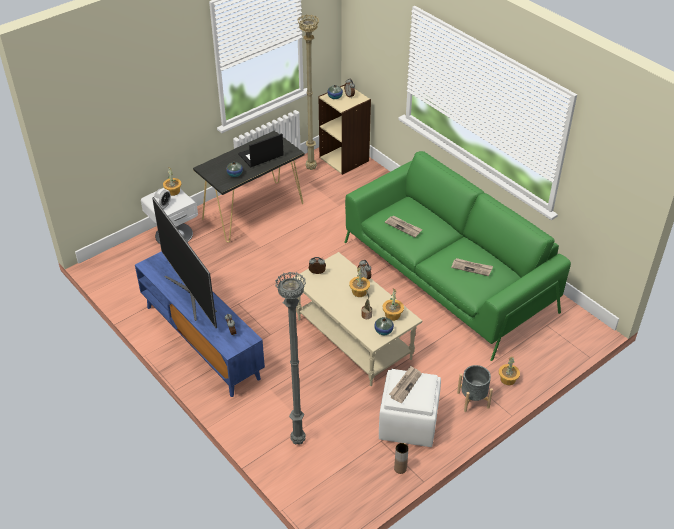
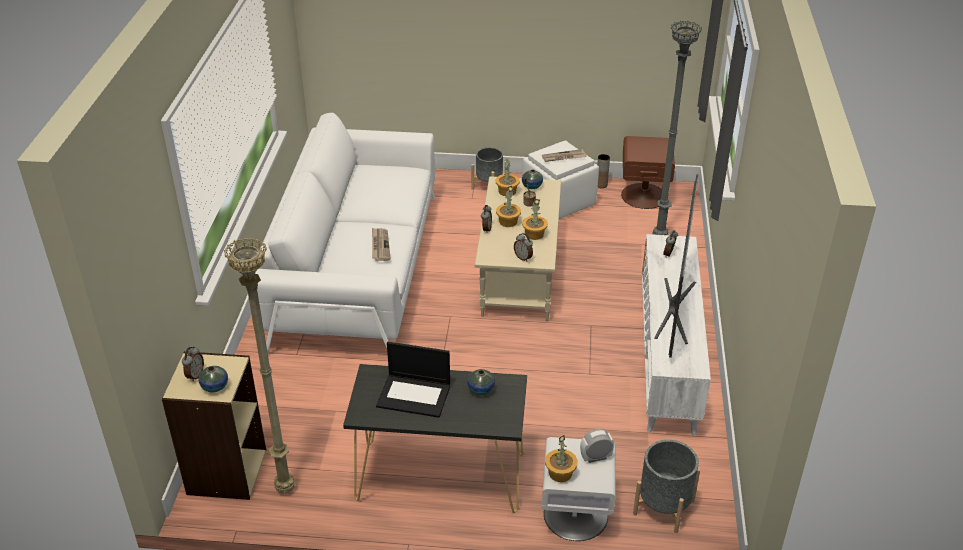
camera: 135 degrees left, 5 degrees down
(134, 262) = (663, 507): none -> grey planter
(201, 341) = (668, 361): blue tv stand -> white tv stand
(356, 482) = (644, 195): none -> brown nightstand
(448, 276) = (357, 269): green sofa -> white sofa
(472, 268) = (385, 182): newspaper -> none
(508, 379) = (443, 182): potted plant -> potted plant (534, 234)

